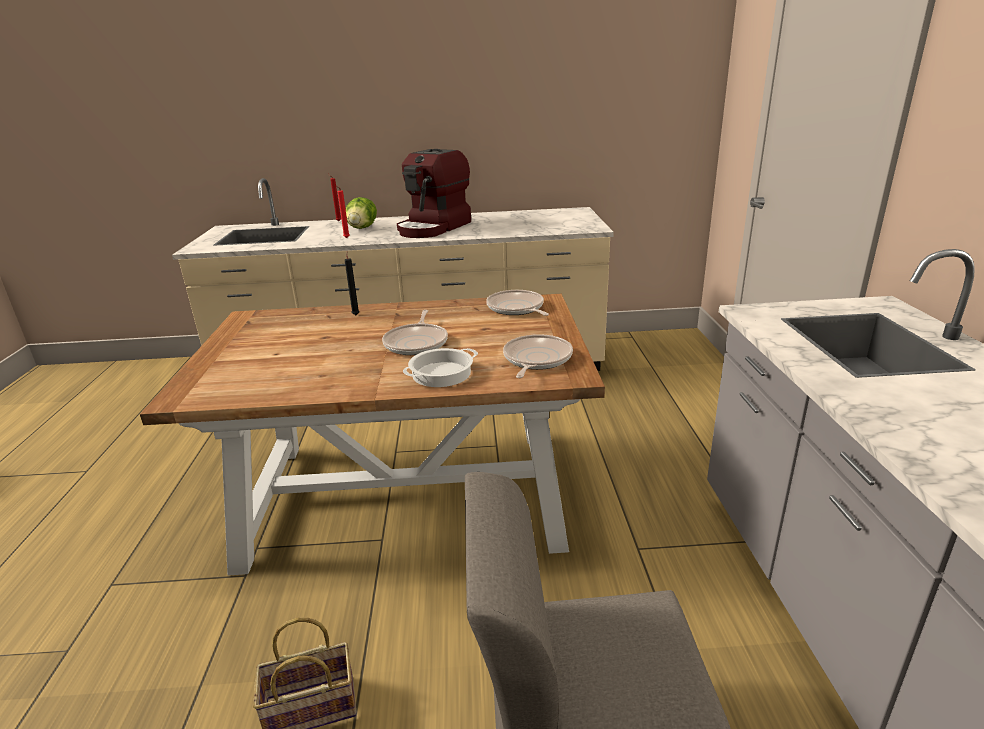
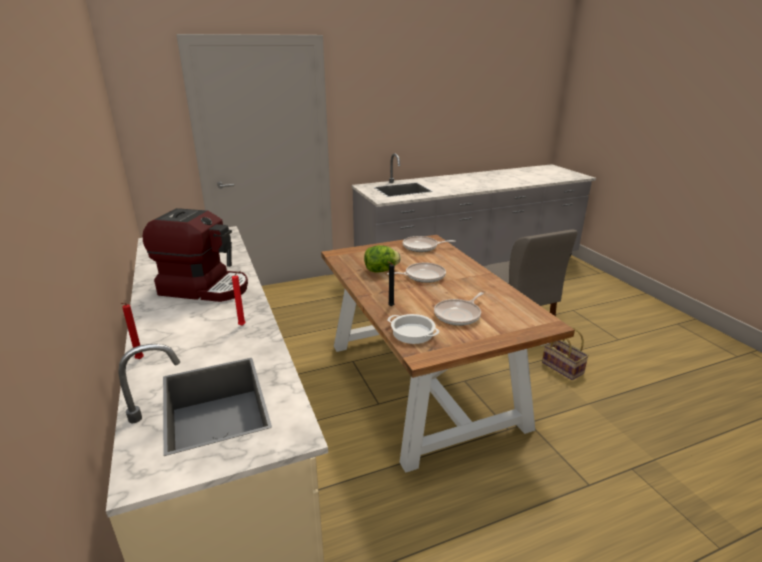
camera: 110 degrees left, 0 degrees up
(362, 228) = (193, 329): lettuce -> lettuce (381, 270)
(441, 374) = (454, 263): cooking pot -> cooking pot (413, 333)
(516, 308) = (354, 259): frying pan -> frying pan (459, 315)

